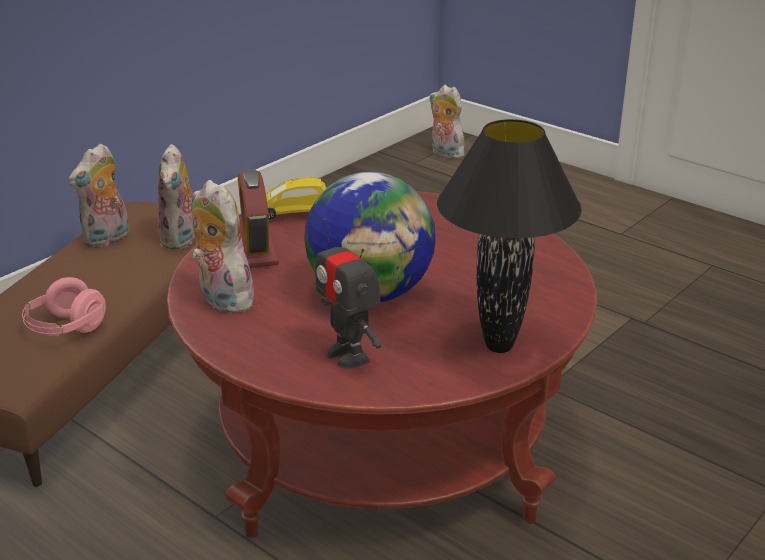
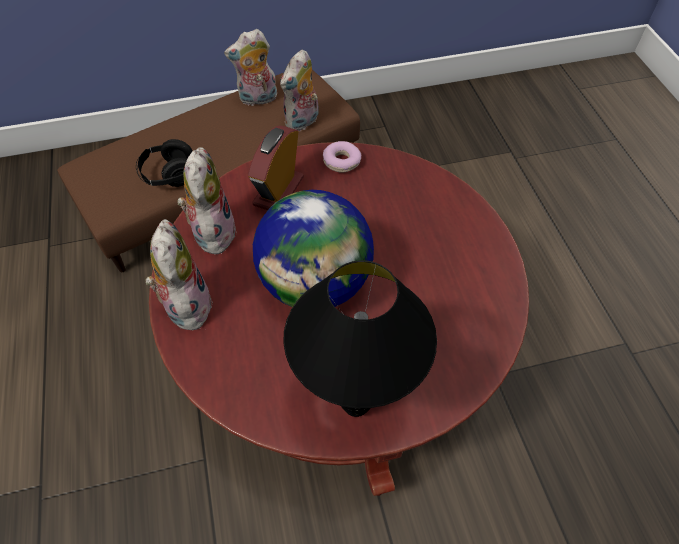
camera: 35 degrees right, 25 degrees up
(66, 329) = (169, 176): pink headphones -> black headphones
(296, 214) = (342, 161): yellow toy car -> donut
(348, 355) = (240, 345): toy robot -> none
(444, 153) = (613, 88): plush toy -> plush toy (186, 305)

